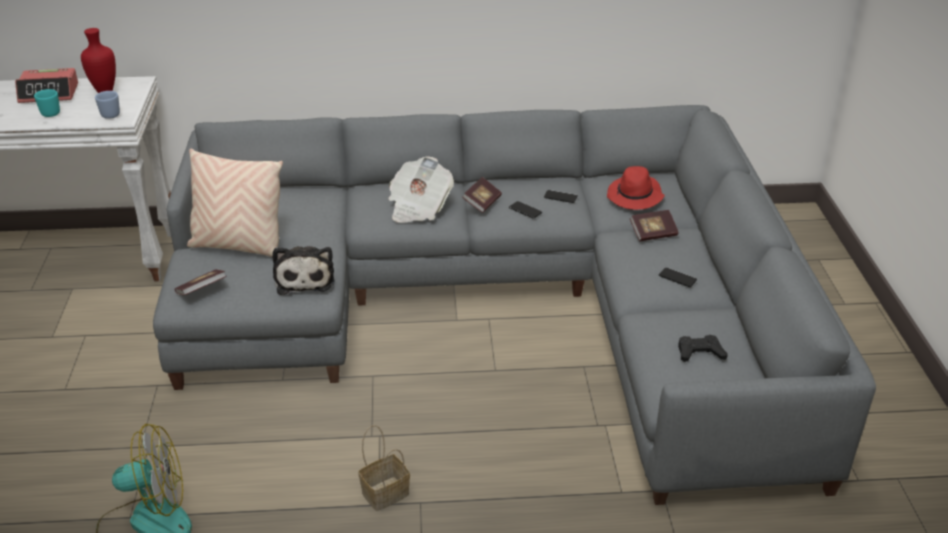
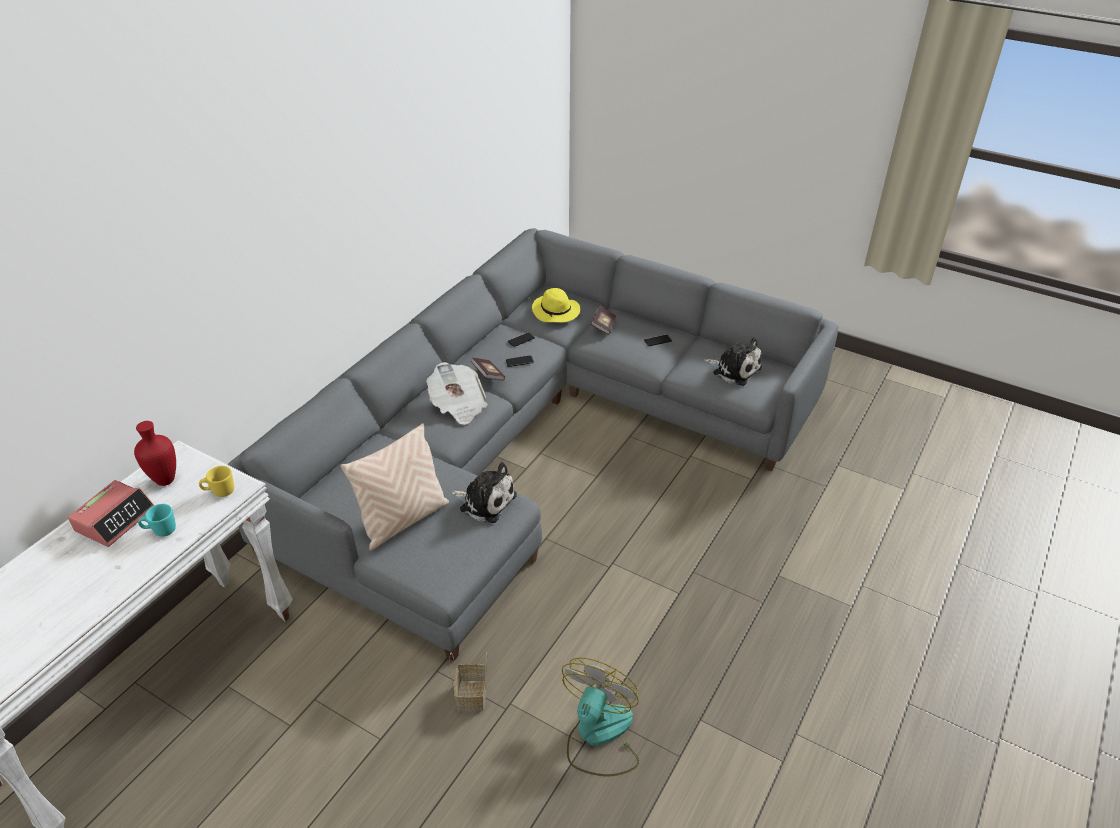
camera: 55 degrees left, 5 degrees up
(108, 114) = (219, 492): blue mug -> yellow mug
(202, 291) = (444, 564): book -> none
(384, 495) = (672, 586): basket -> basket (472, 697)
(635, 197) = (556, 312): red hat -> yellow hat
(700, 352) = (734, 369): black game controller -> plush toy

